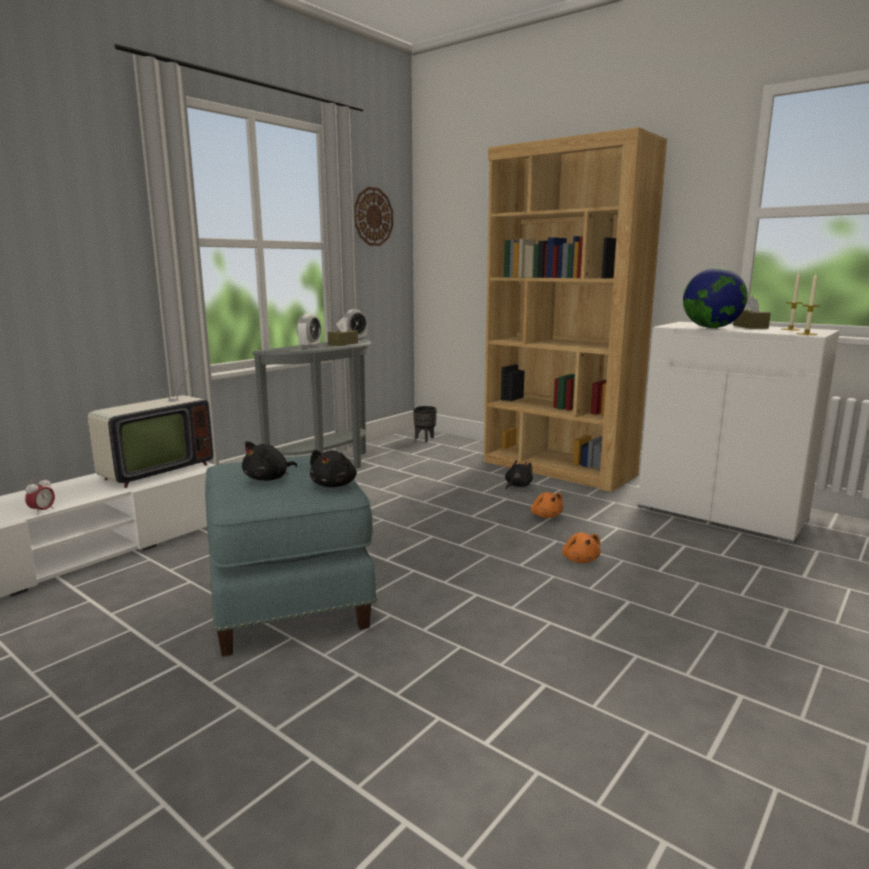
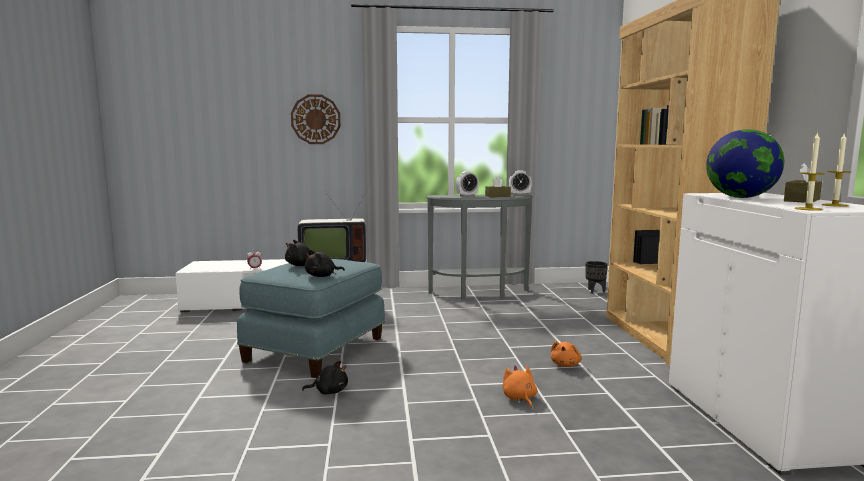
camera: 45 degrees right, 5 degrees down
(373, 217) = (568, 95): wall clock -> wall clock (316, 119)
(517, 486) = (593, 339): black plush toy -> black plush toy (329, 391)
(580, 559) = (519, 398): orange plush toy -> orange plush toy turned 135 degrees clockwise

